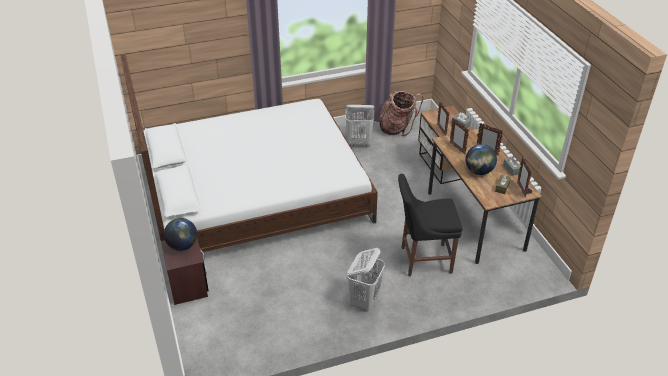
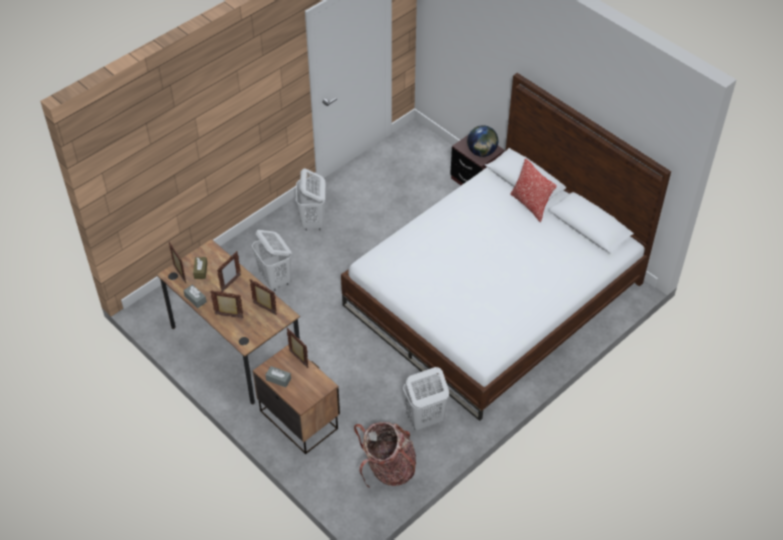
camera: 155 degrees right, 10 degrees up
(193, 176) = (530, 205): none -> pillow
(423, 259) = (275, 279): black chair -> white laundry basket
(479, 171) = (230, 283): globe -> picture frame

